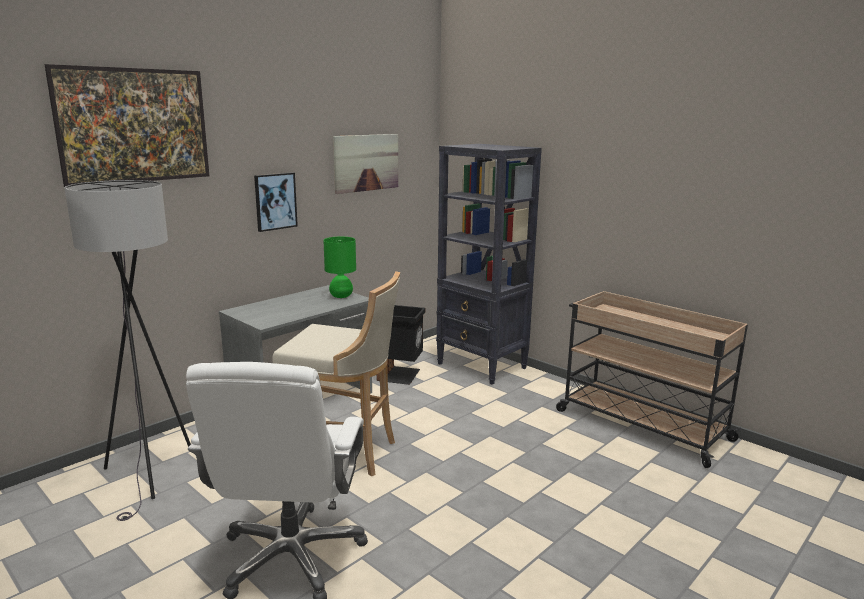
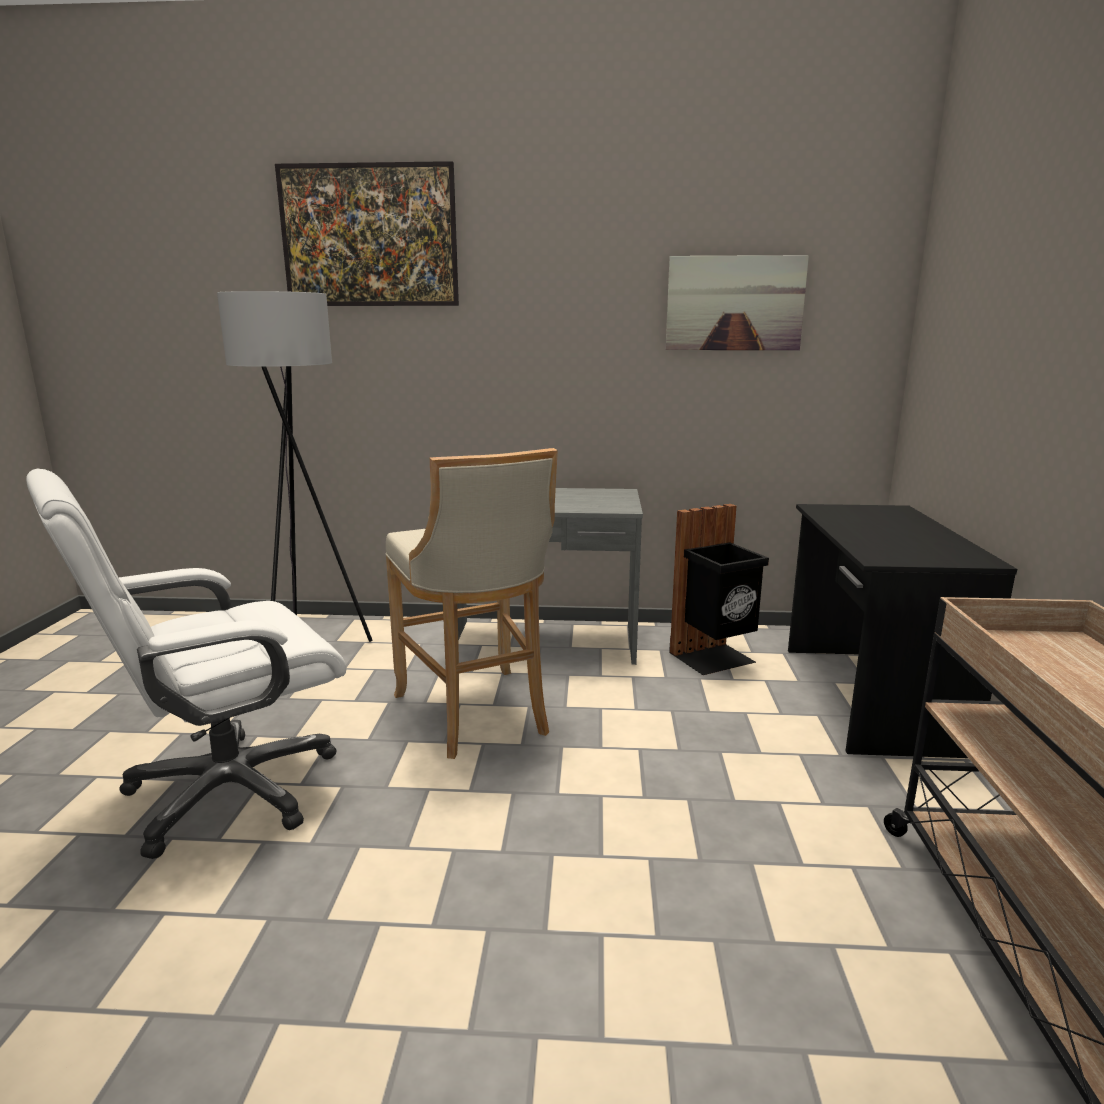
camera: 50 degrees right, 0 degrees up
(275, 201) = (558, 350): picture -> none
(341, 296) = (613, 502): green table lamp -> none
(482, 366) = (867, 697): black bookcase -> black desk

